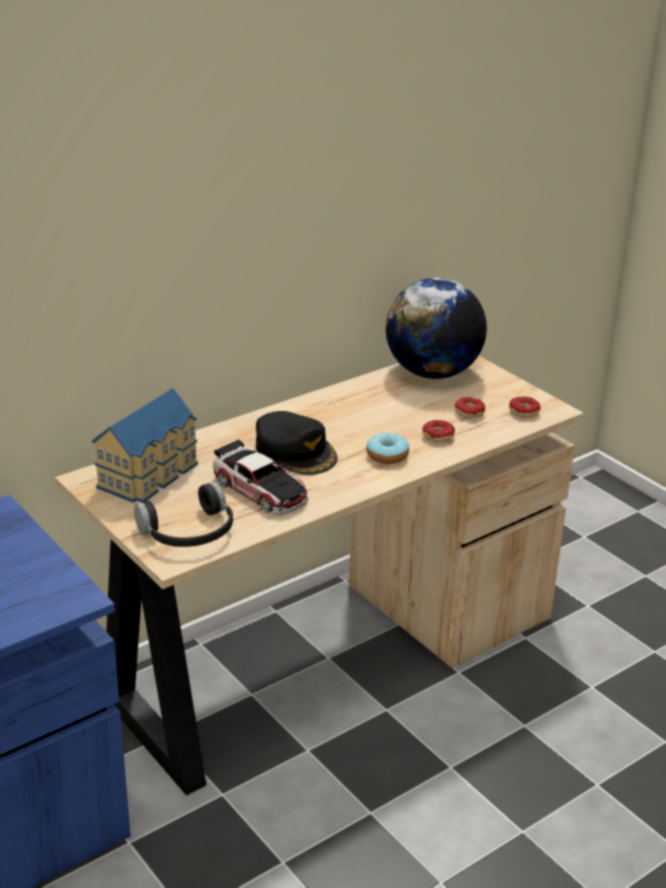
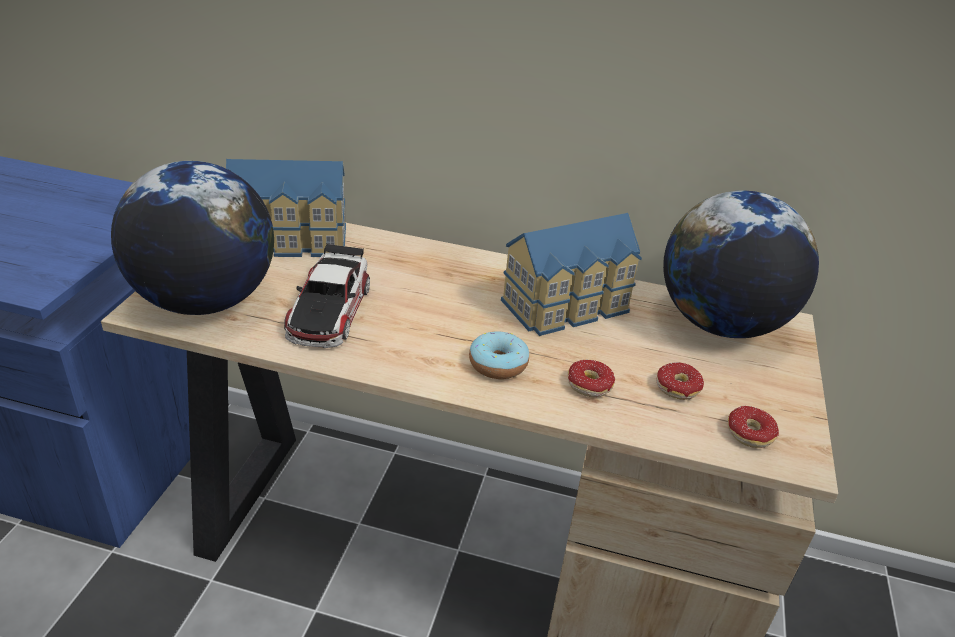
camera: 50 degrees right, 5 degrees up
(190, 533) = (204, 301): black headphones -> globe
(296, 451) = (430, 301): black cap -> none
(360, 409) = (569, 306): none -> toy house

